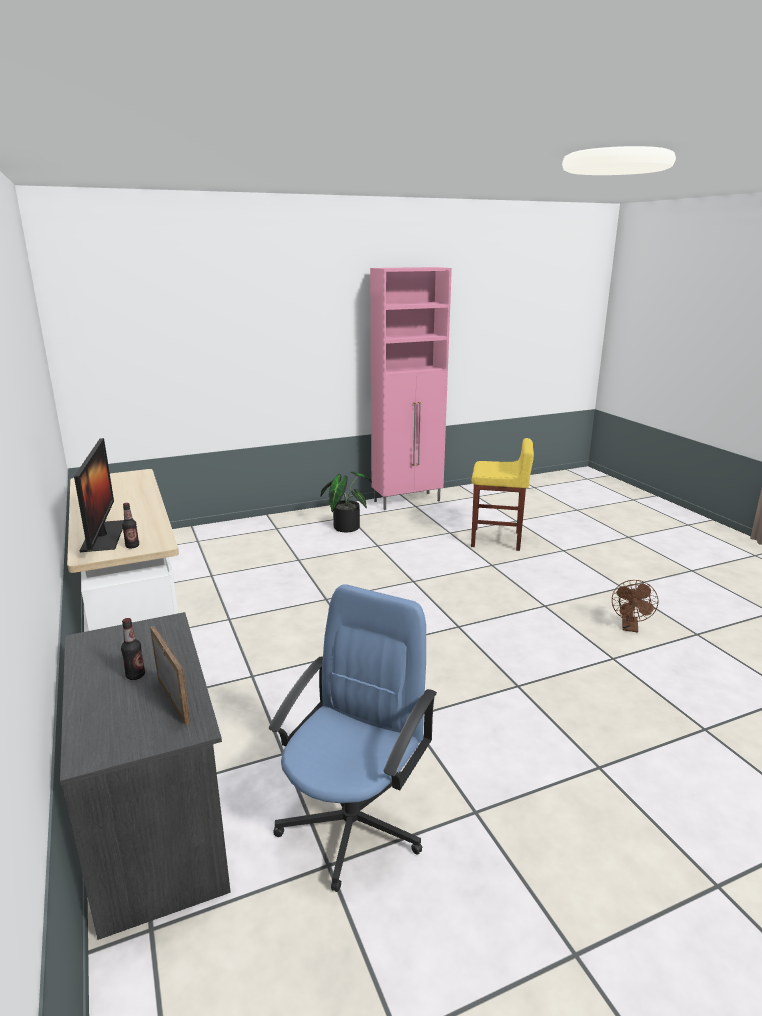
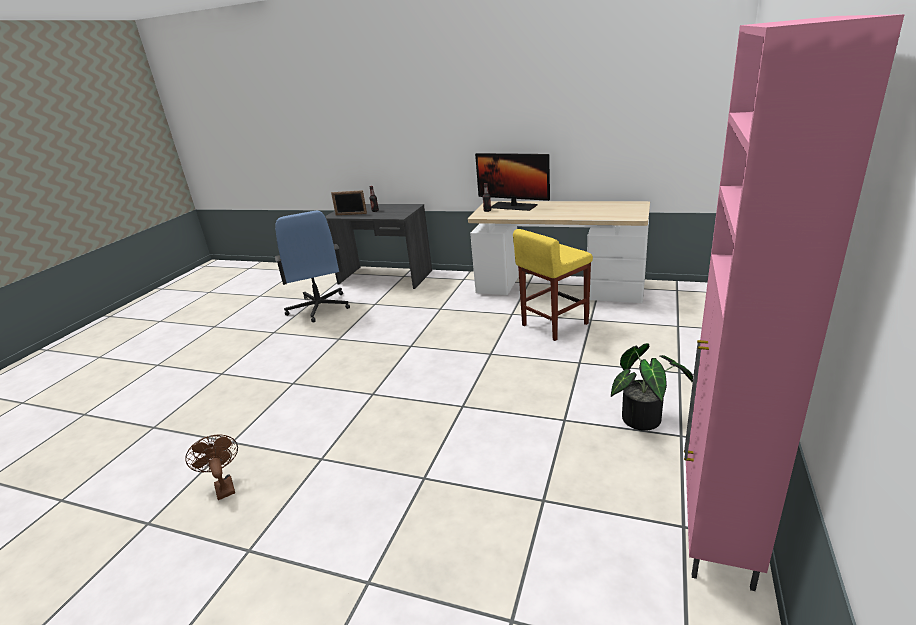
camera: 135 degrees right, 5 degrees up
(497, 539) = (474, 534): yellow stool -> yellow stool (554, 324)

